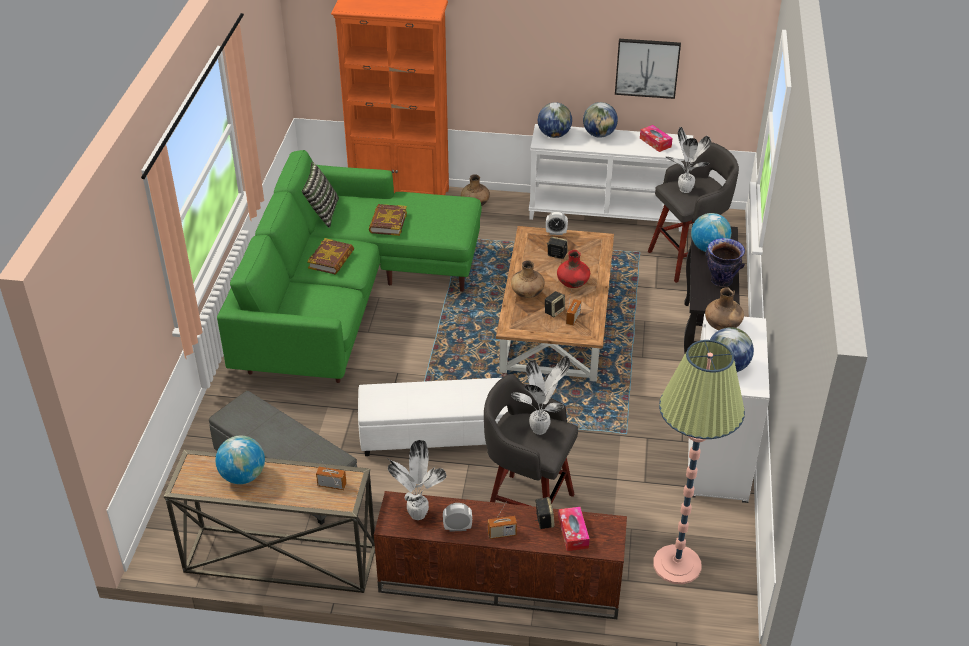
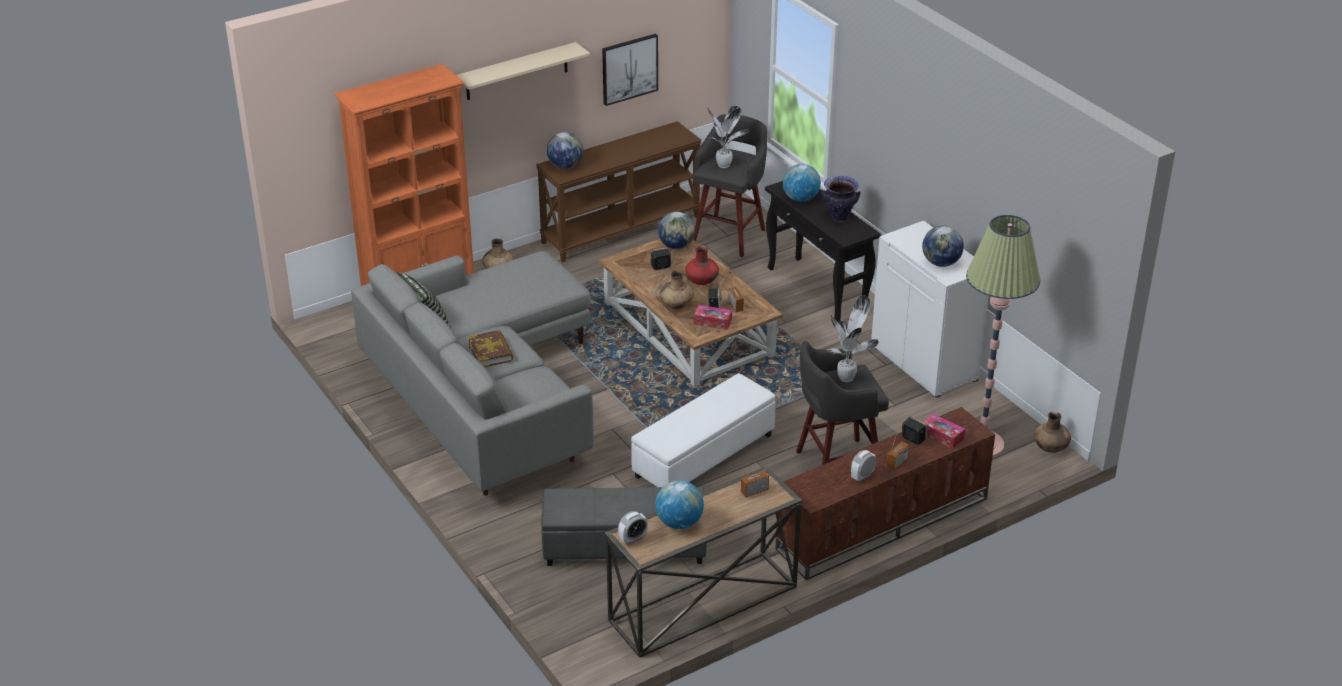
camera: 40 degrees left, 5 degrees down
(345, 298) = (486, 397): green sofa -> grey sofa
(388, 223) = (498, 302): book -> none
(416, 515) = (823, 485): potted plant -> none
(525, 32) = (517, 71): none -> beige shelf
(556, 232) = (637, 250): alarm clock -> alarm clock (633, 539)
(599, 134) = (602, 151): globe -> globe (676, 246)
(607, 213) = (621, 229): white console table -> brown console table
(655, 142) = (656, 138): tissue box -> tissue box (712, 322)
(722, 326) = (903, 239): brown vase -> brown vase (1051, 448)

